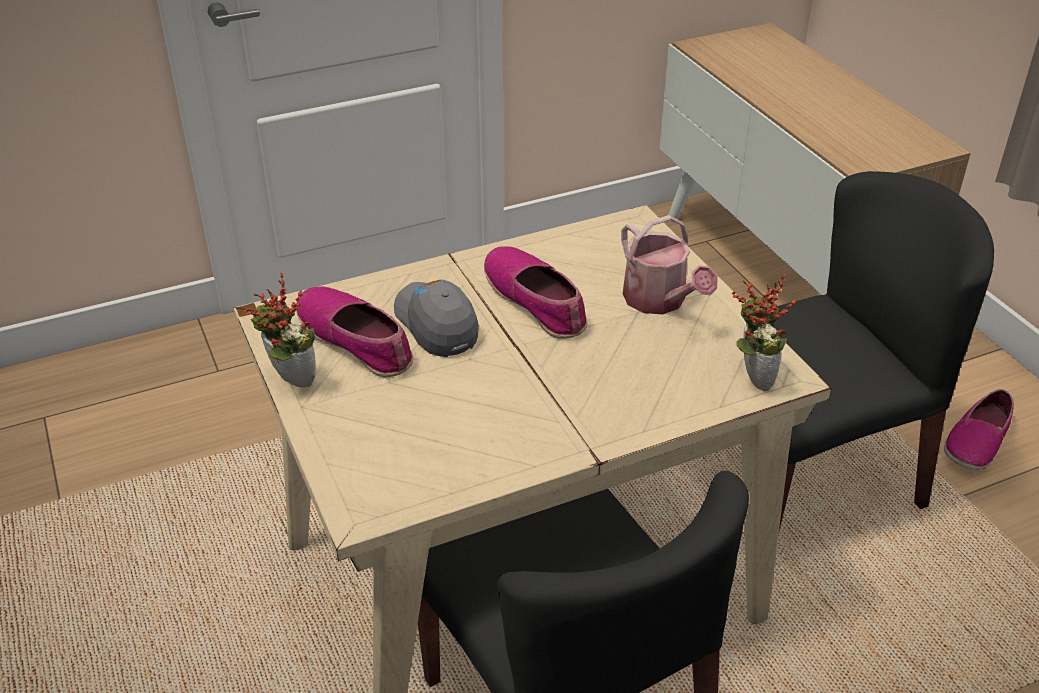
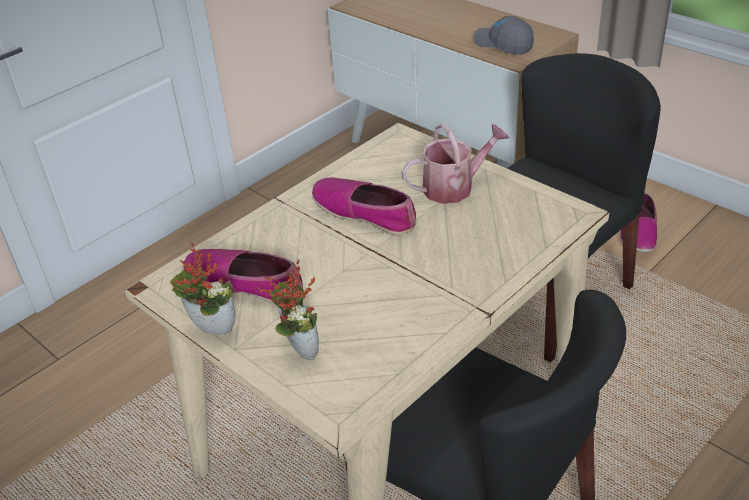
camera: 20 degrees left, 0 degrees up
(436, 325) = (301, 253): grey cap -> grey cap (503, 44)
(660, 301) = (454, 187): watering can -> watering can turned 60 degrees counterclockwise
(751, 377) = (553, 221): potted plant -> potted plant (298, 350)

